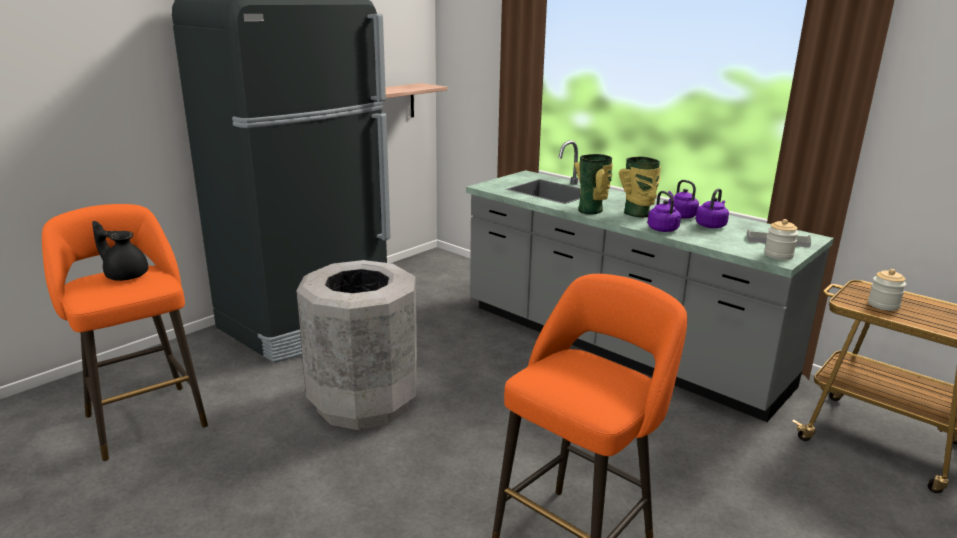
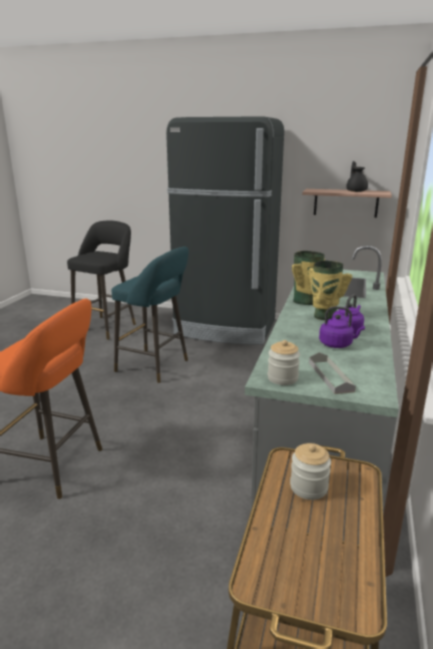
camera: 65 degrees right, 0 degrees up
(125, 275) = (103, 254): black teapot -> black teapot (356, 191)
(144, 417) = (107, 326): orange stool -> black stool
(364, 402) = (155, 366): grey trash can -> turquoise stool
(664, 230) = (291, 328): purple kettle -> none

